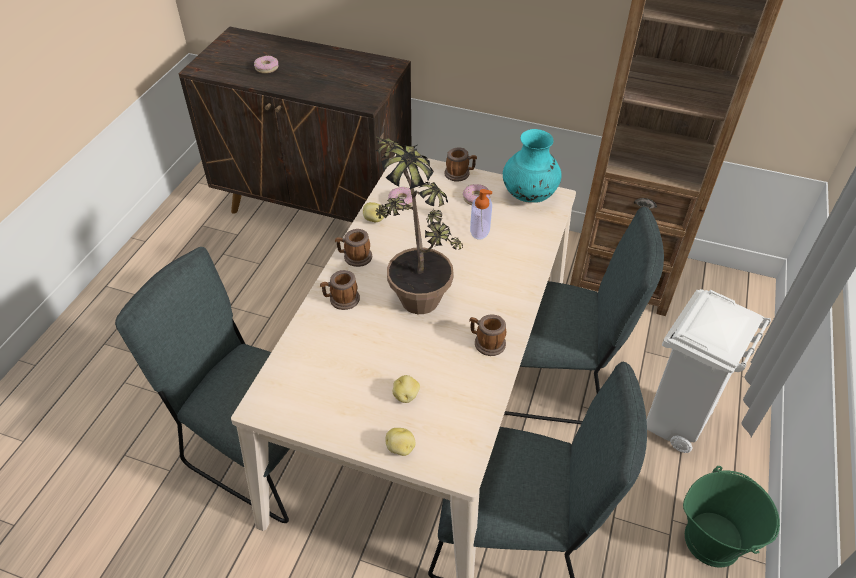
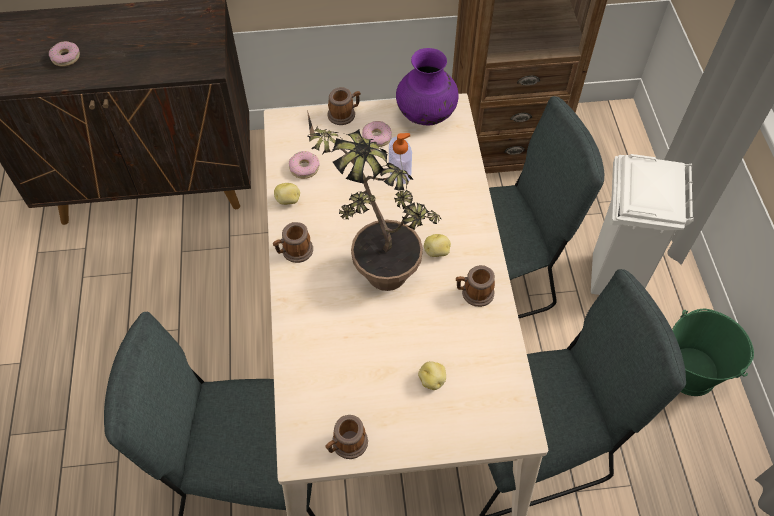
camera: 25 degrees left, 10 degrees up
(341, 300) = (309, 305): mug -> mug (346, 444)
(400, 448) = (458, 435): potato -> potato (437, 252)
(529, 196) = (426, 116): turquoise vase -> purple vase

